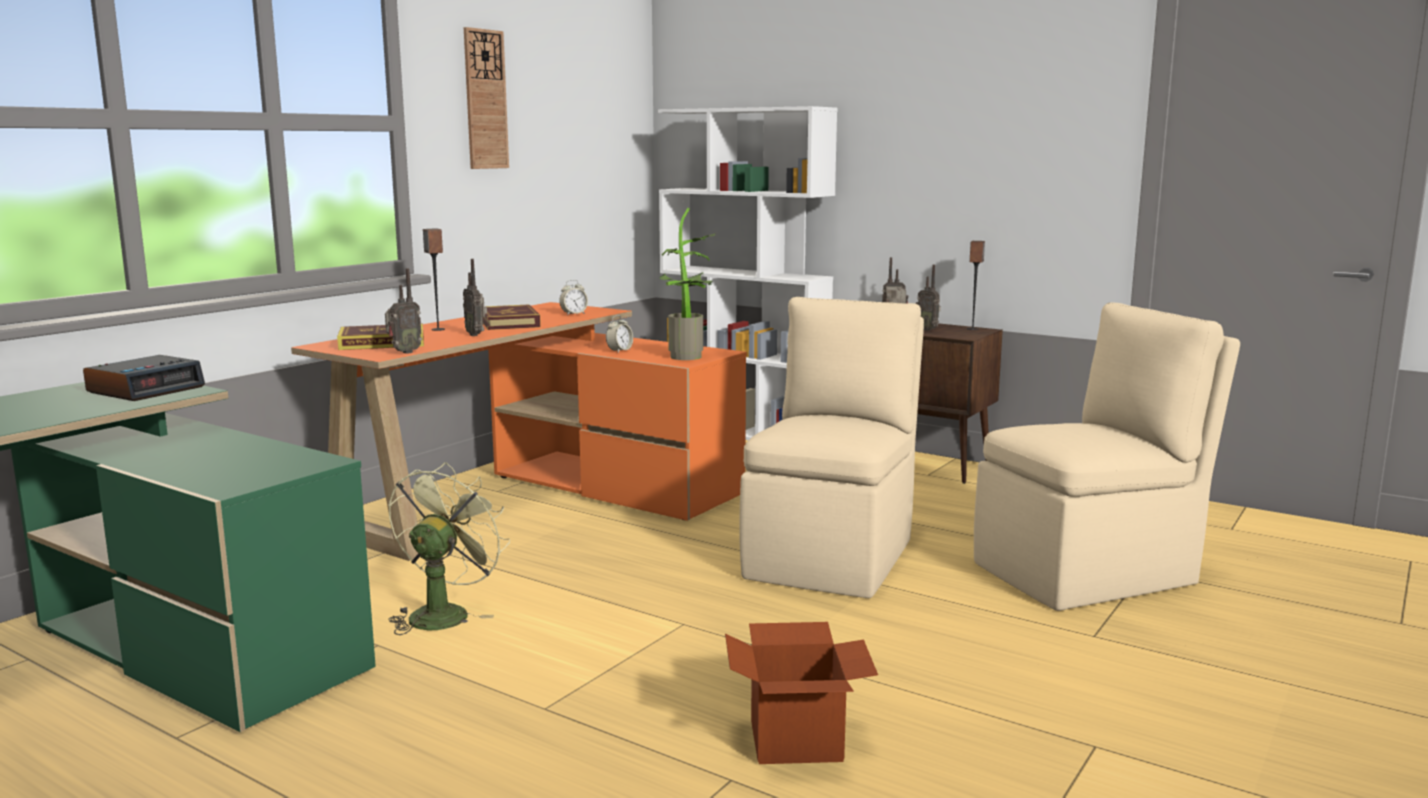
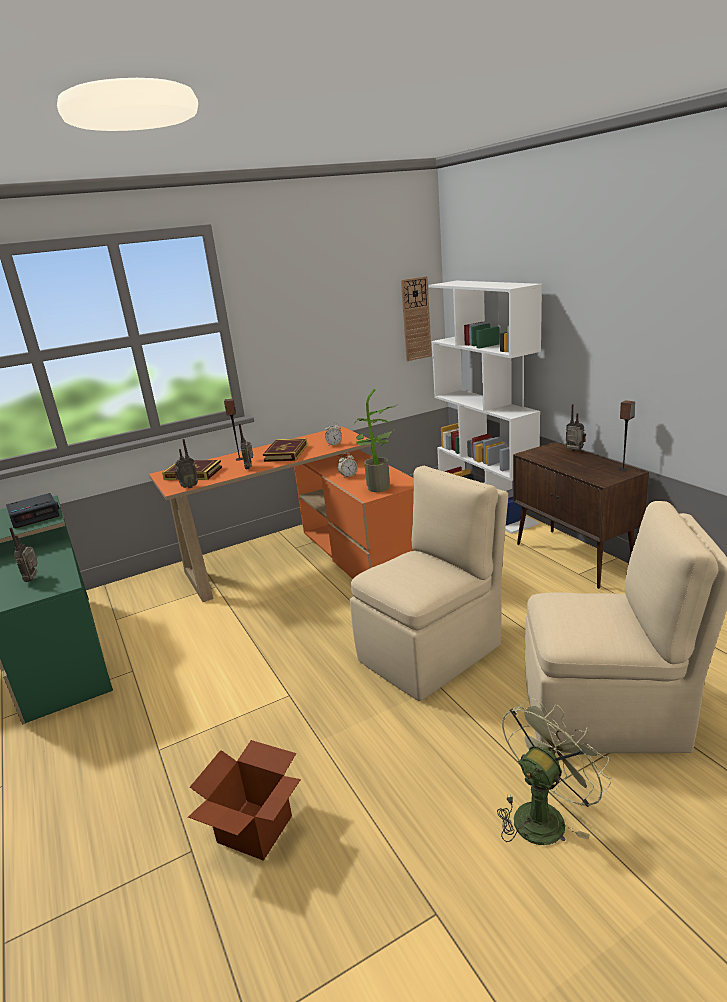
camera: 30 degrees right, 10 degrees up
(444, 613) = (181, 652): green fan -> green fan (544, 814)
(485, 99) = (292, 298): wall clock -> wall clock (416, 319)
(928, 329) = (585, 467): radio -> radio (34, 579)

